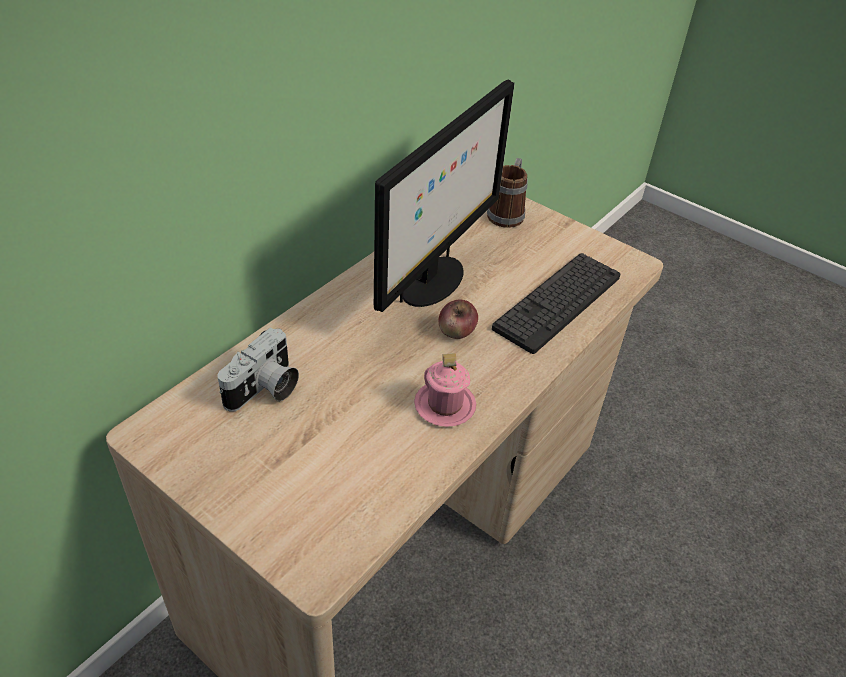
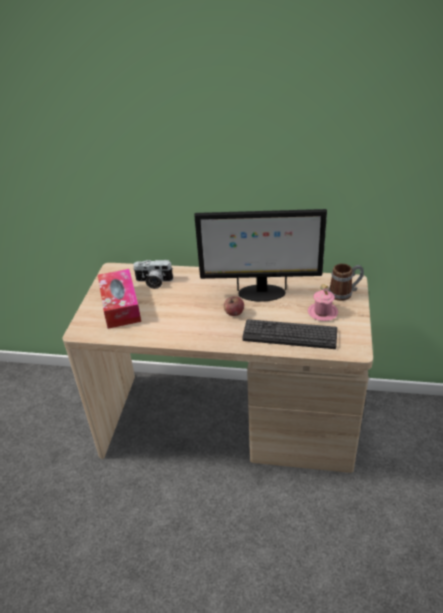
camera: 65 degrees right, 5 degrees down
(291, 469) = (120, 306): none -> tissue box
(445, 405) = (185, 328): pink mug -> pink mug (322, 312)

